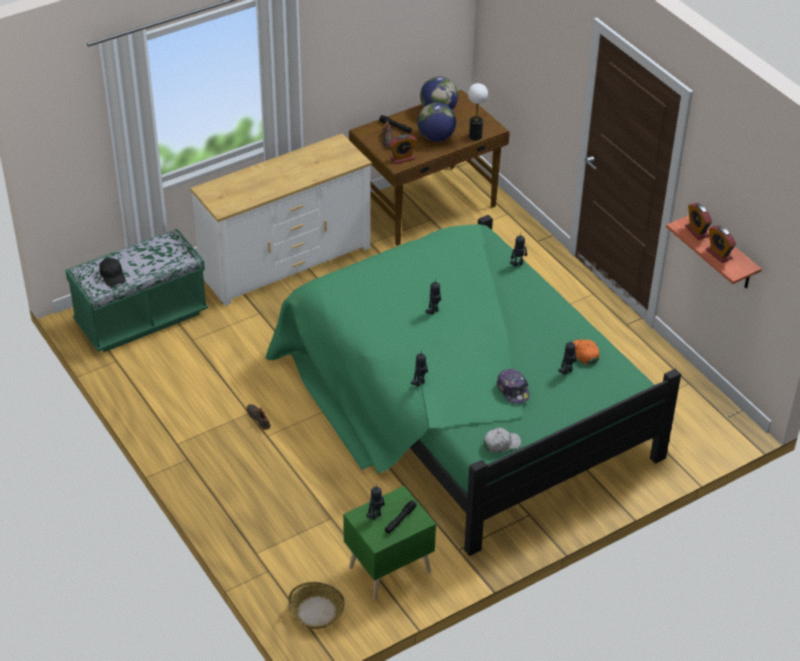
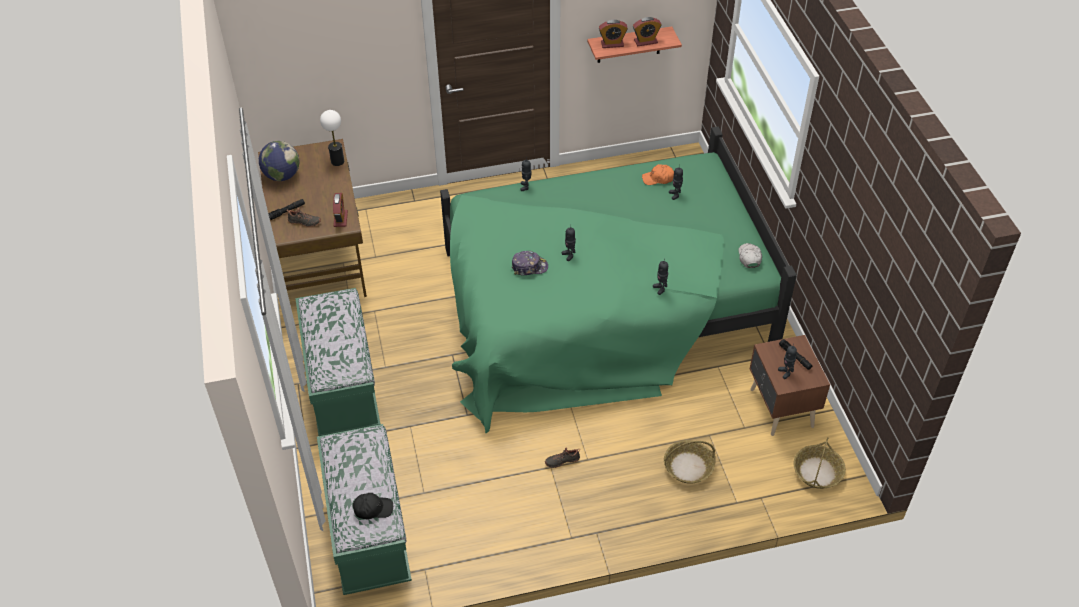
camera: 70 degrees left, 5 degrees up
(284, 509) = (688, 467): none -> basket
(285, 261) = (342, 387): white dresser -> green bench
(387, 569) = (780, 409): green nightstand -> brown nightstand
(436, 138) = (322, 188): globe -> none
(513, 390) = (691, 231): cap -> cap (529, 267)

